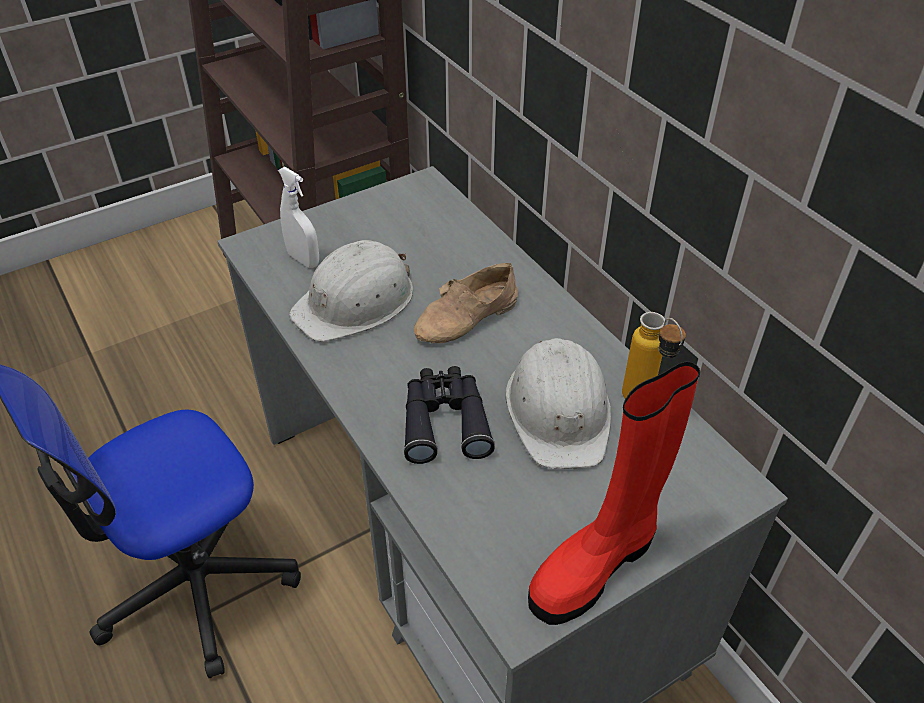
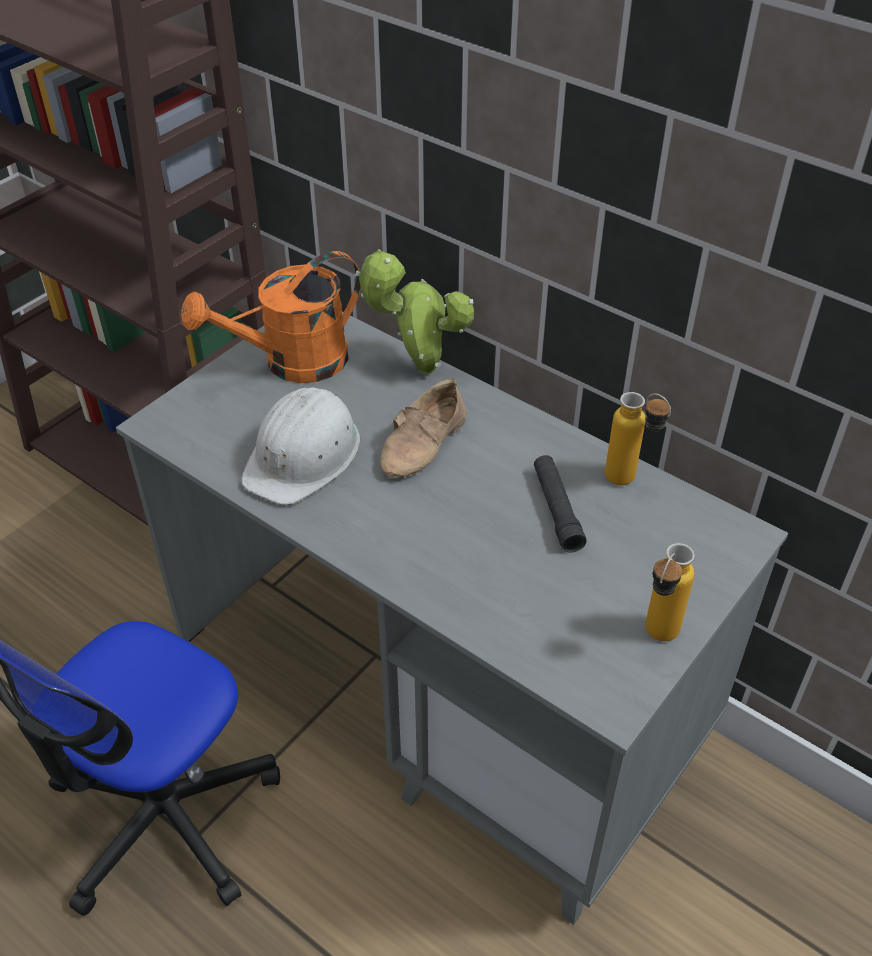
camera: 20 degrees left, 0 degrees up
(303, 259) = (224, 425): white spray bottle -> none
(387, 220) = (292, 363): none -> orange watering can
(445, 421) = (454, 549): black binoculars -> none
(495, 250) = (419, 369): none -> potted plant
(559, 410) = (557, 509): white hard hat -> black flashlight
(596, 565) = (656, 639): red boot -> bottle

